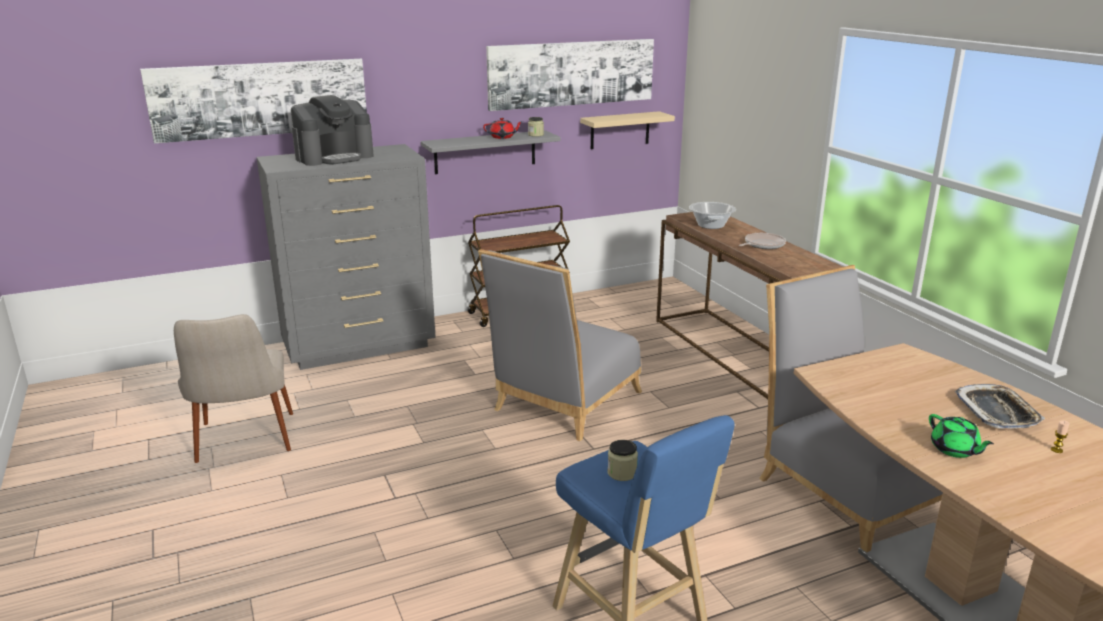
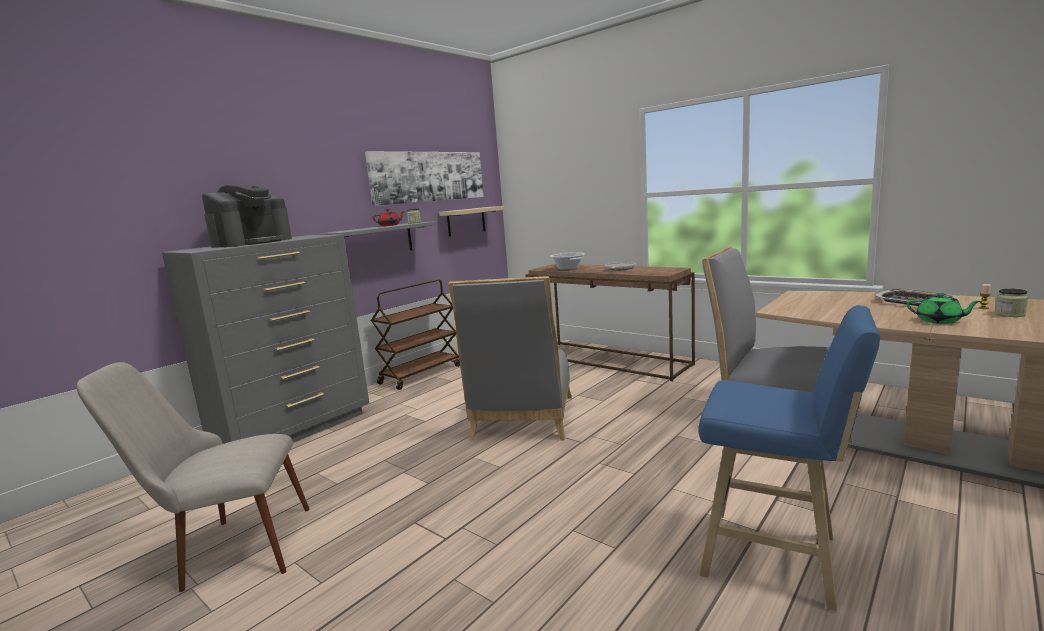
camera: 25 degrees left, 10 degrees down
(244, 447) = (226, 550): beige chair -> beige chair turned 120 degrees clockwise
(260, 99) = (160, 193): picture -> none
(622, 473) = (760, 399): jar -> jar (1009, 314)

